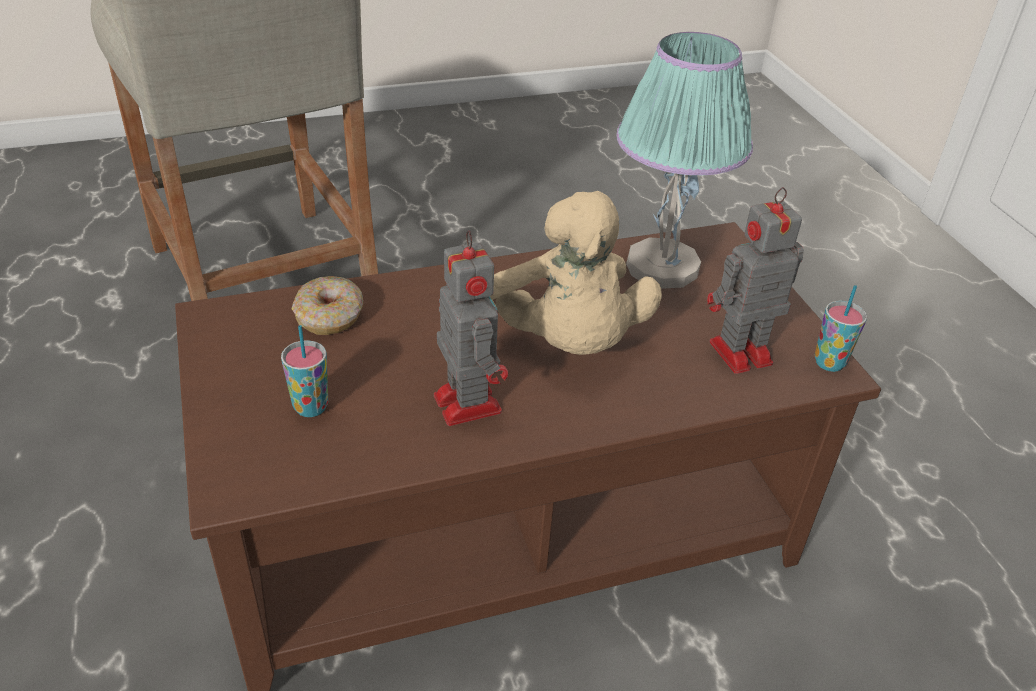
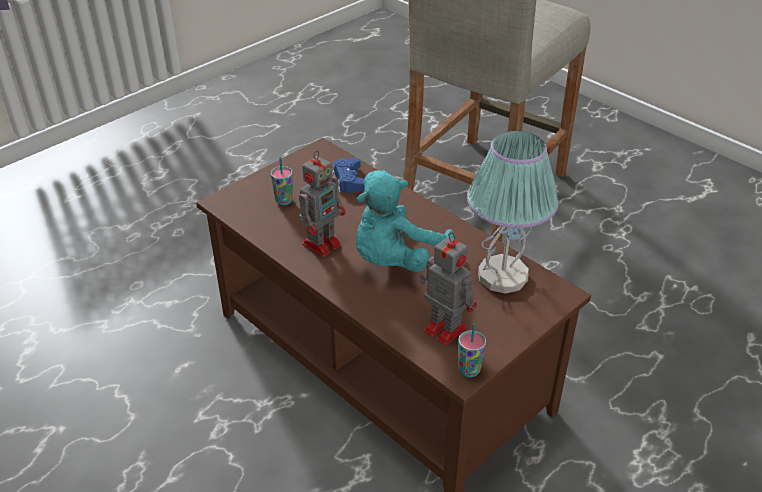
camera: 65 degrees right, 0 degrees up
(330, 316) = (350, 180): donut -> blue game controller
(564, 342) = (396, 260): beige plush toy -> turquoise plush toy

